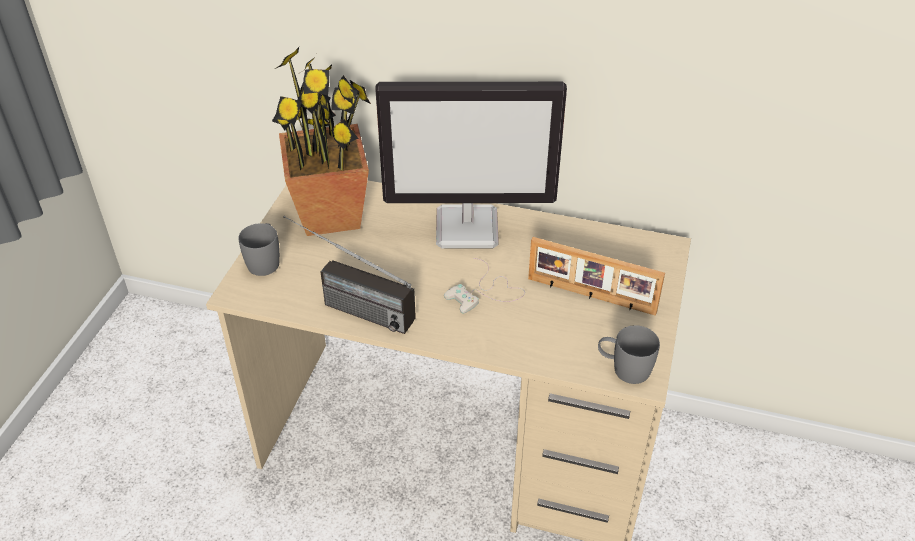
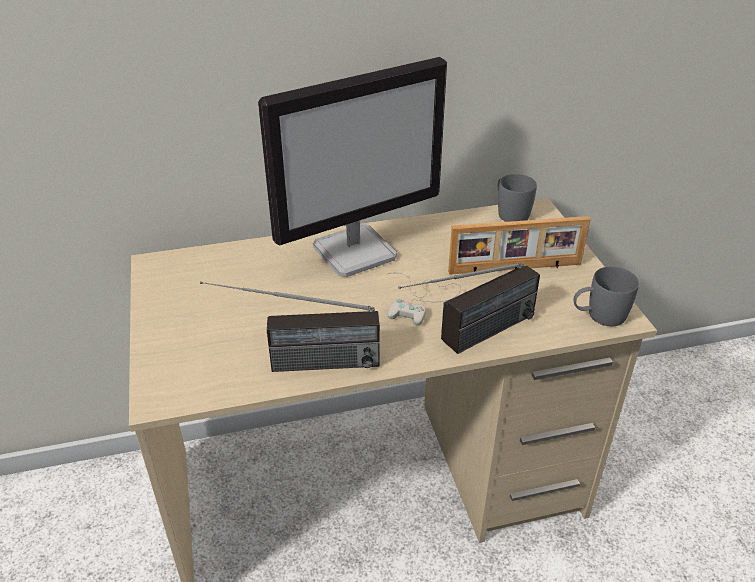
camera: 30 degrees left, 5 degrees down
(265, 260) = (167, 353): grey mug -> grey mug (510, 212)
(330, 214) = (204, 286): potted plant -> none
(493, 342) = (469, 339): none -> radio

